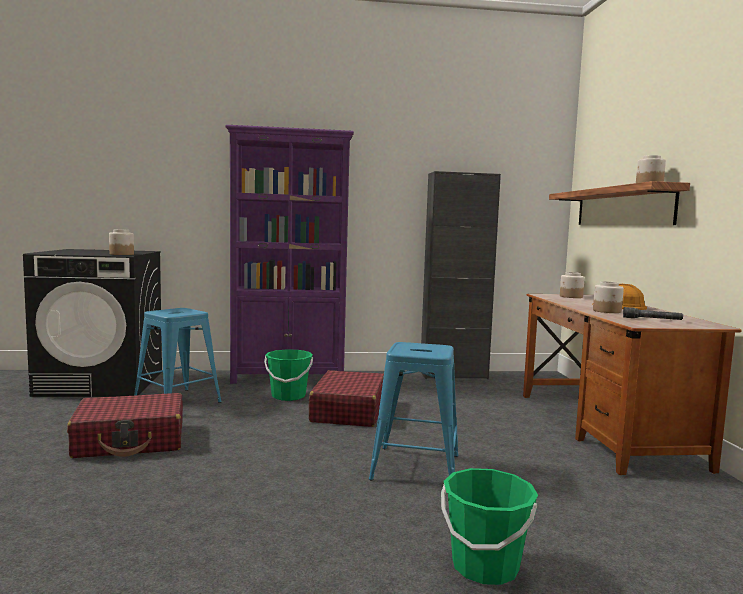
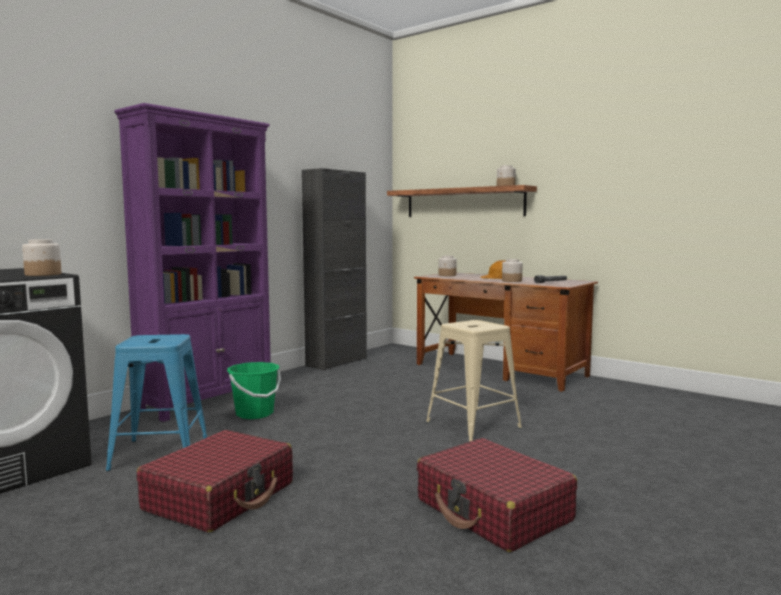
camera: 45 degrees left, 0 degrees up
(348, 411) = (336, 408): red suitcase -> red suitcase (493, 511)
(415, 467) = (473, 425): blue stool -> beige stool
(484, 566) = (621, 454): green bucket -> none

